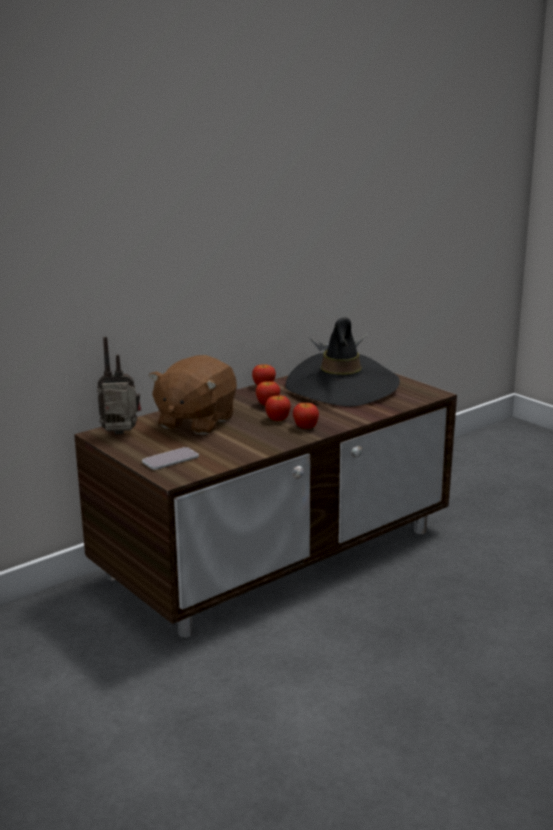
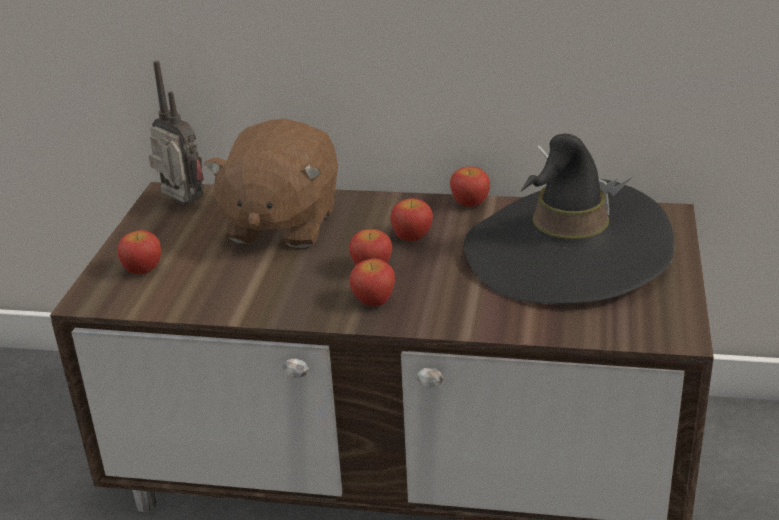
camera: 50 degrees right, 10 degrees up
(170, 459) = (143, 269): phone -> apple
(195, 422) = (281, 224): brown plush toy -> brown plush toy turned 60 degrees counterclockwise

